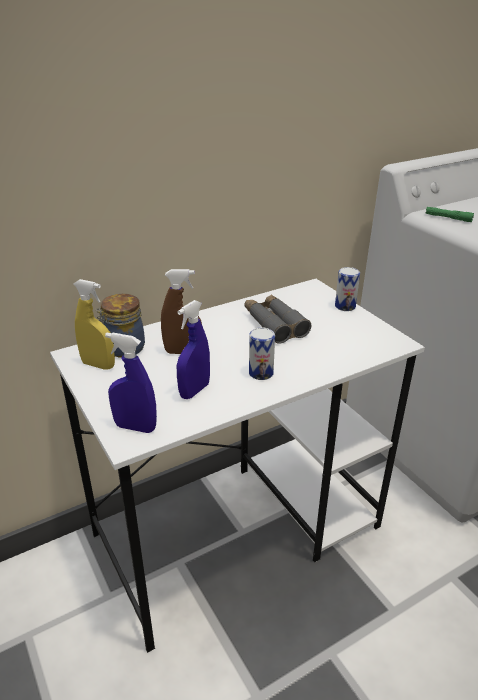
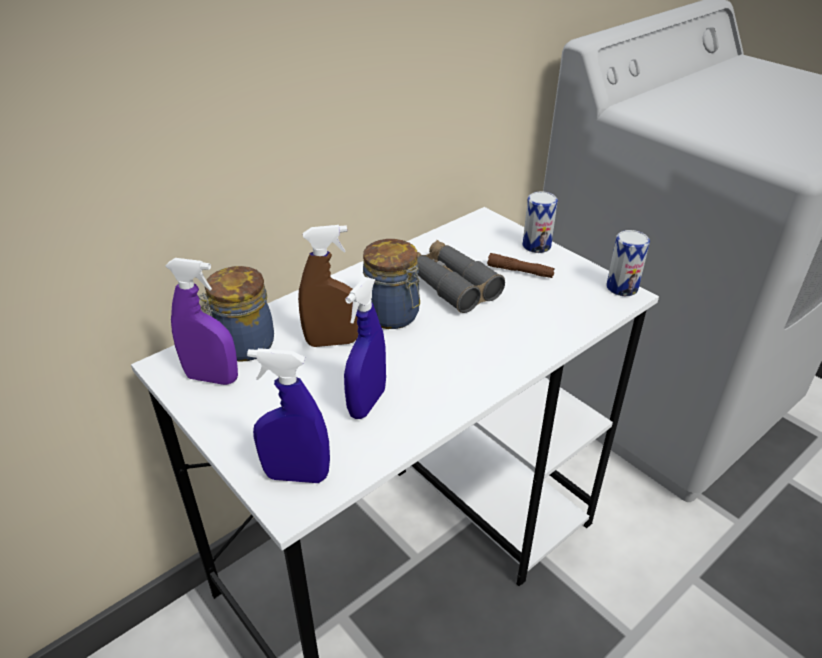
camera: 10 degrees left, 5 degrees up
(98, 365) = (212, 378): yellow spray bottle -> purple spray bottle
(229, 340) = (393, 316): none -> jar
(261, 373) = (453, 362): can -> can (622, 287)
(327, 321) = (520, 271): none -> brown flashlight
(448, 218) = (661, 111): green flashlight -> none

